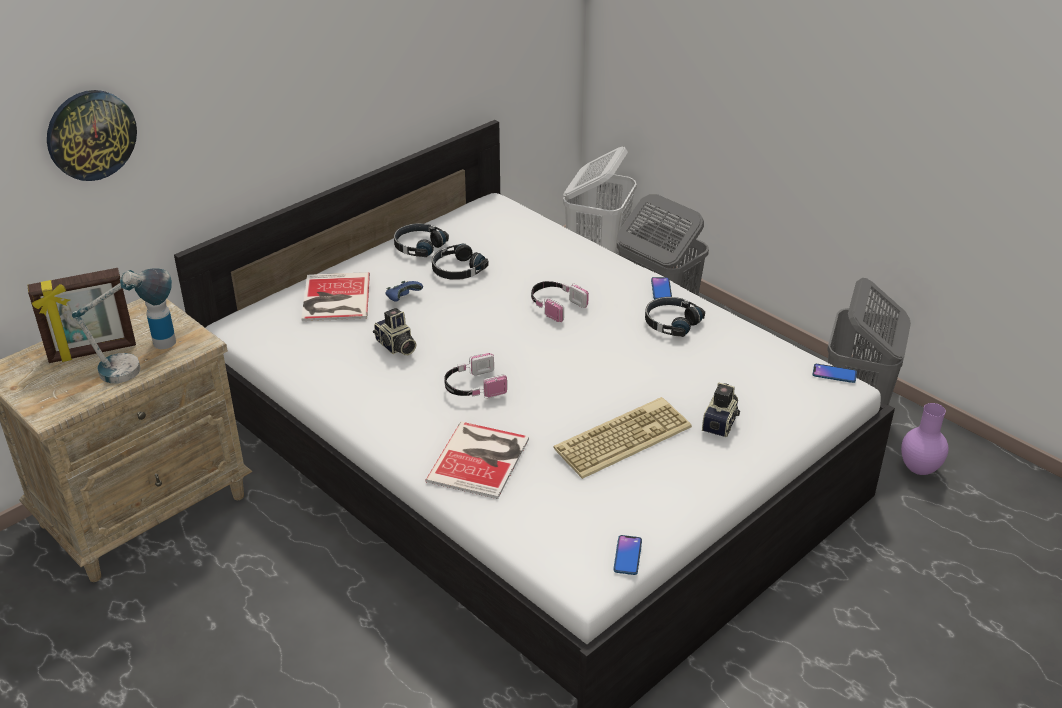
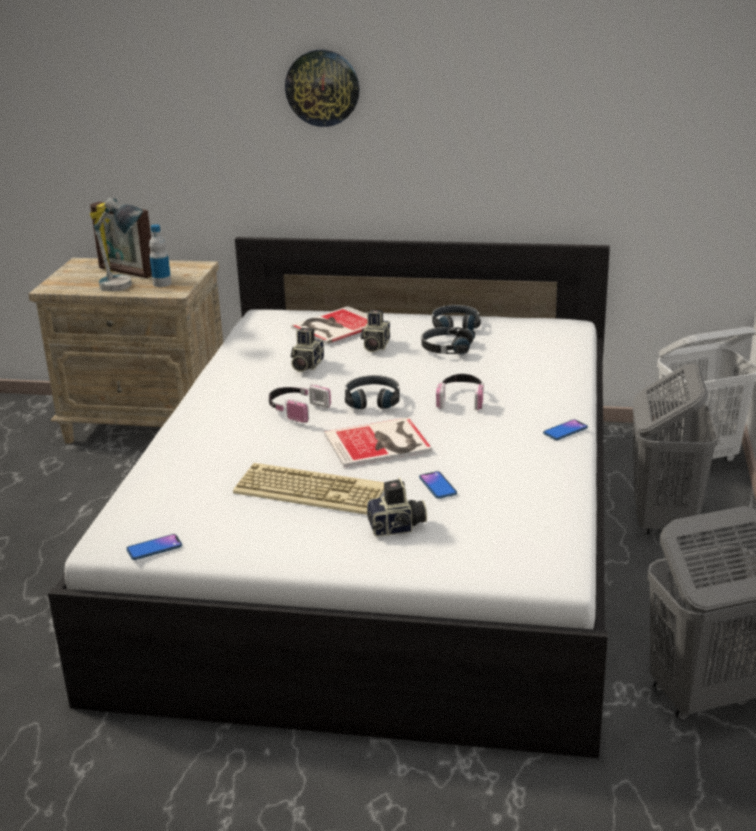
camera: 55 degrees right, 10 degrees down
(91, 134) = (184, 111): wall clock -> wall clock (322, 88)
(403, 298) = (375, 346): blue game controller -> camera
(481, 458) = (210, 446): book -> book (380, 443)
(671, 322) = (519, 453): black headphones -> black headphones (372, 400)
(834, 374) = (568, 560): phone -> phone (437, 486)
(920, 469) = (691, 778): purple vase -> none

